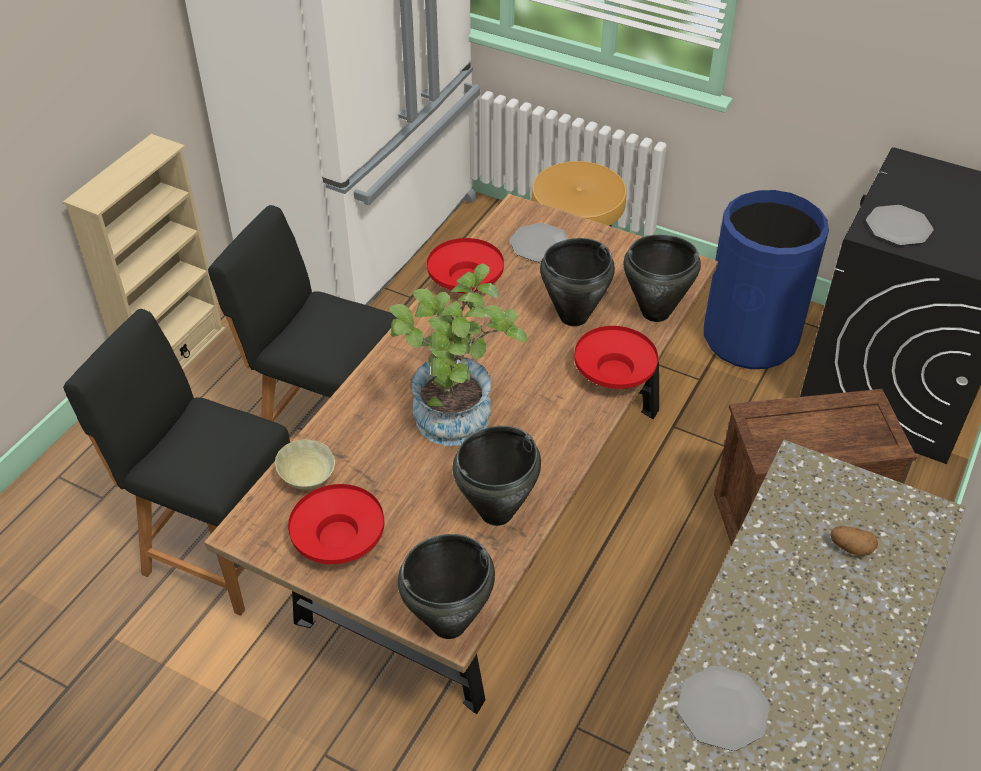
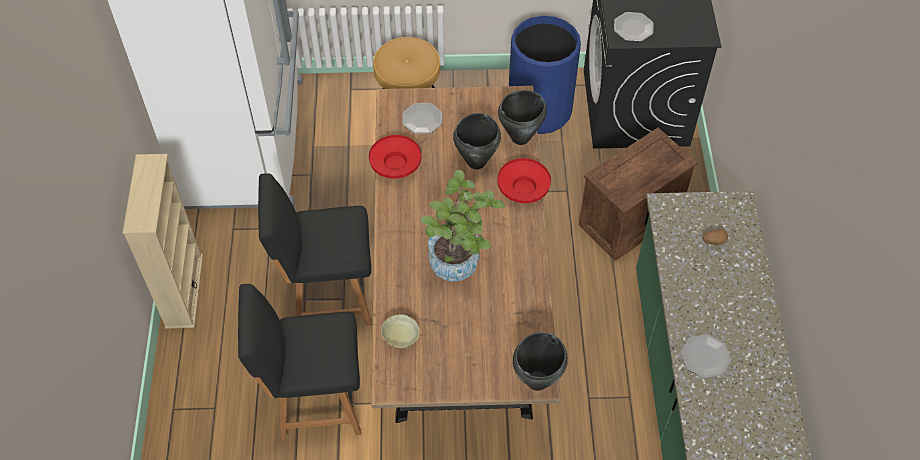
camera: 30 degrees left, 10 degrees up
(338, 539) = (445, 365): red bowl -> none
(497, 512) = (518, 306): black cooking pot -> none

